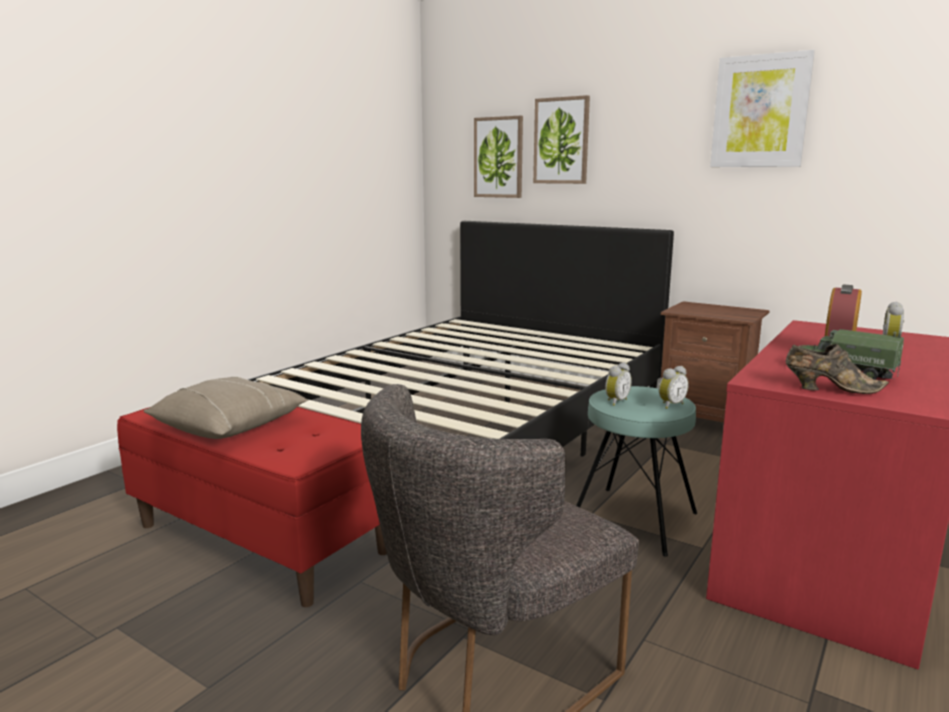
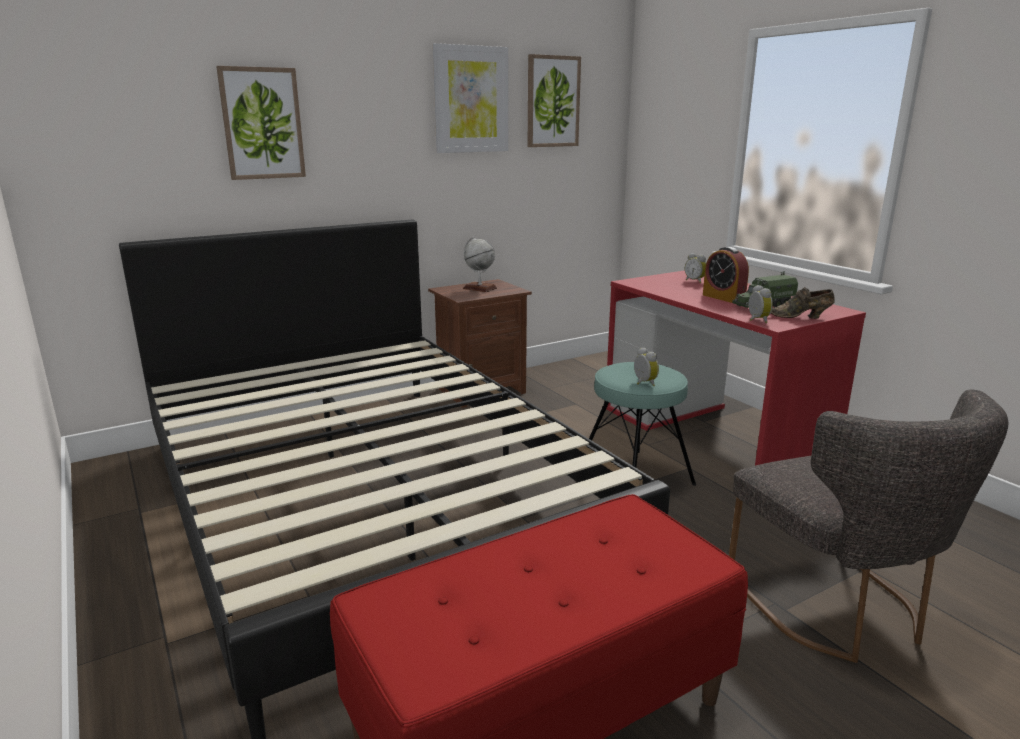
camera: 65 degrees left, 5 degrees up
(230, 426) = (544, 599): beige pillow -> none
(498, 157) = (162, 146): picture -> picture (552, 102)
(670, 405) = (663, 370): alarm clock -> alarm clock (756, 320)
(719, 310) = (479, 288): none -> globe
(829, 389) = (801, 317): brown shoe -> brown shoe turned 120 degrees counterclockwise

